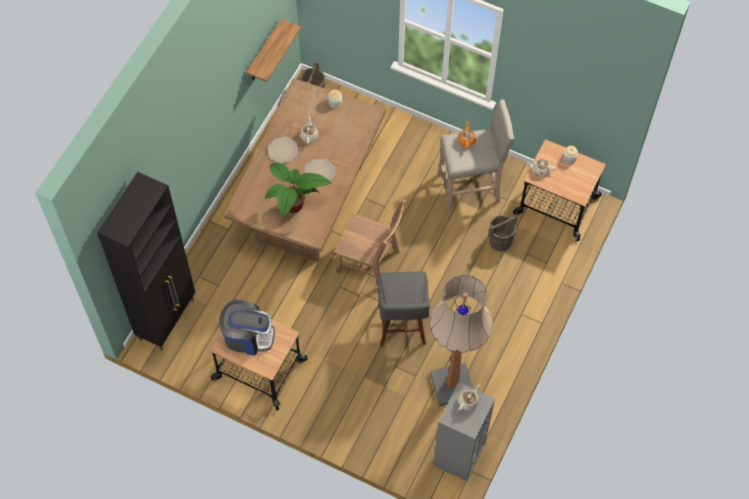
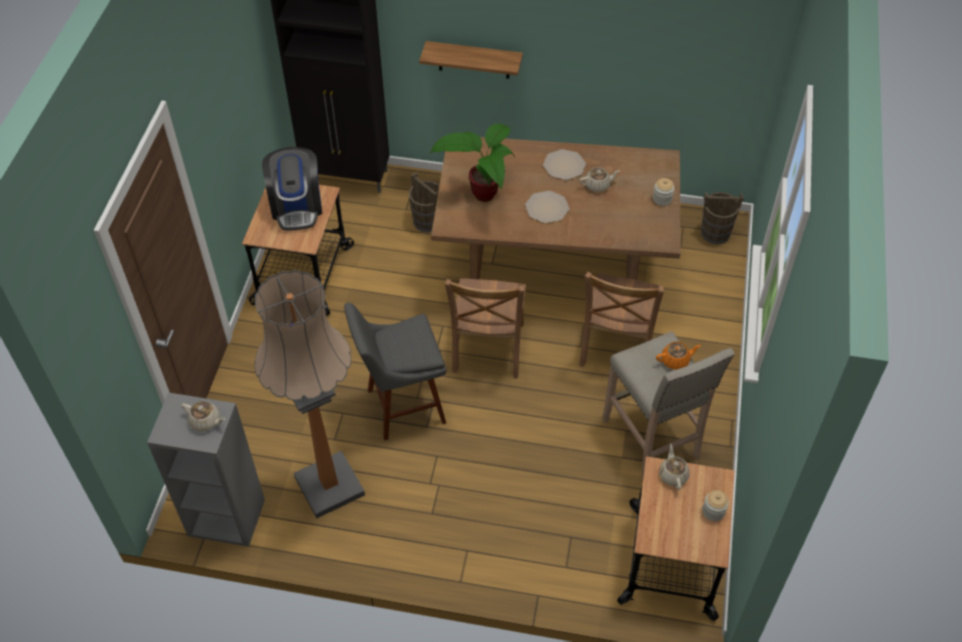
camera: 75 degrees right, 10 degrees down
(264, 52) = (681, 90): shelf -> shelf (474, 60)
(393, 186) = (616, 348): none -> brown chair
(500, 241) = (579, 497): brown bucket -> brown bucket (427, 221)

